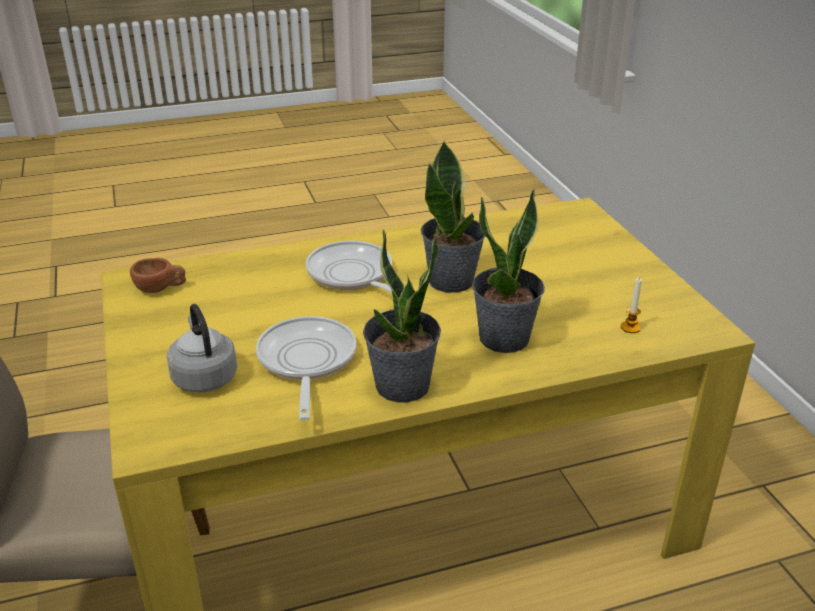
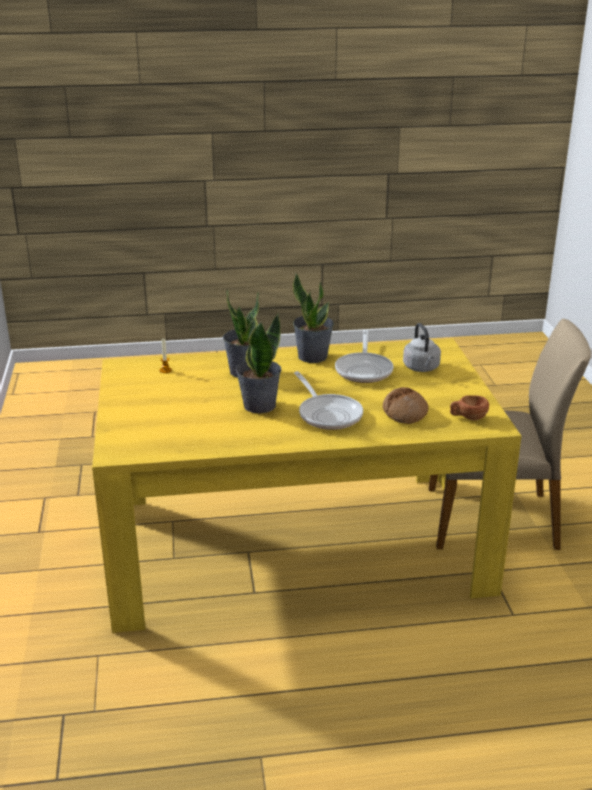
camera: 170 degrees left, 5 degrees down
(247, 288) = (405, 413): none -> bread

